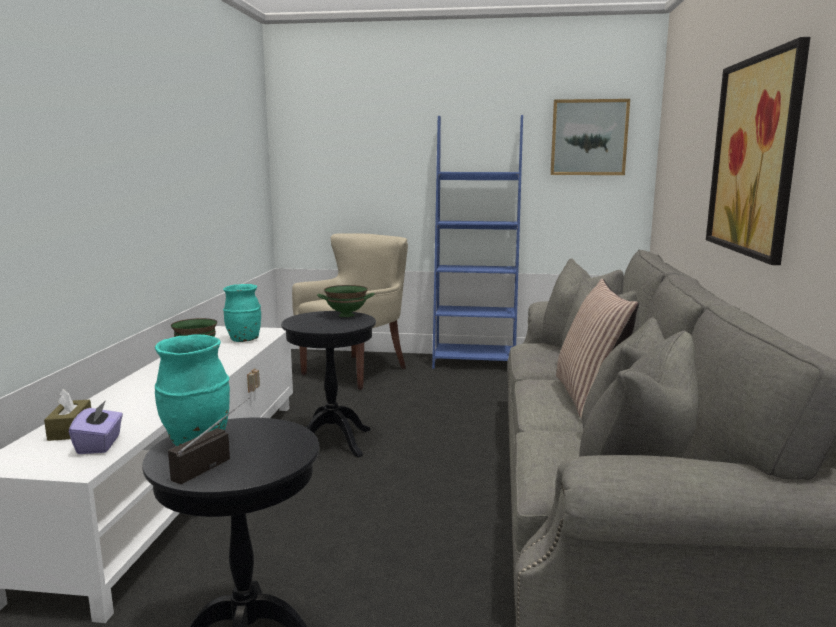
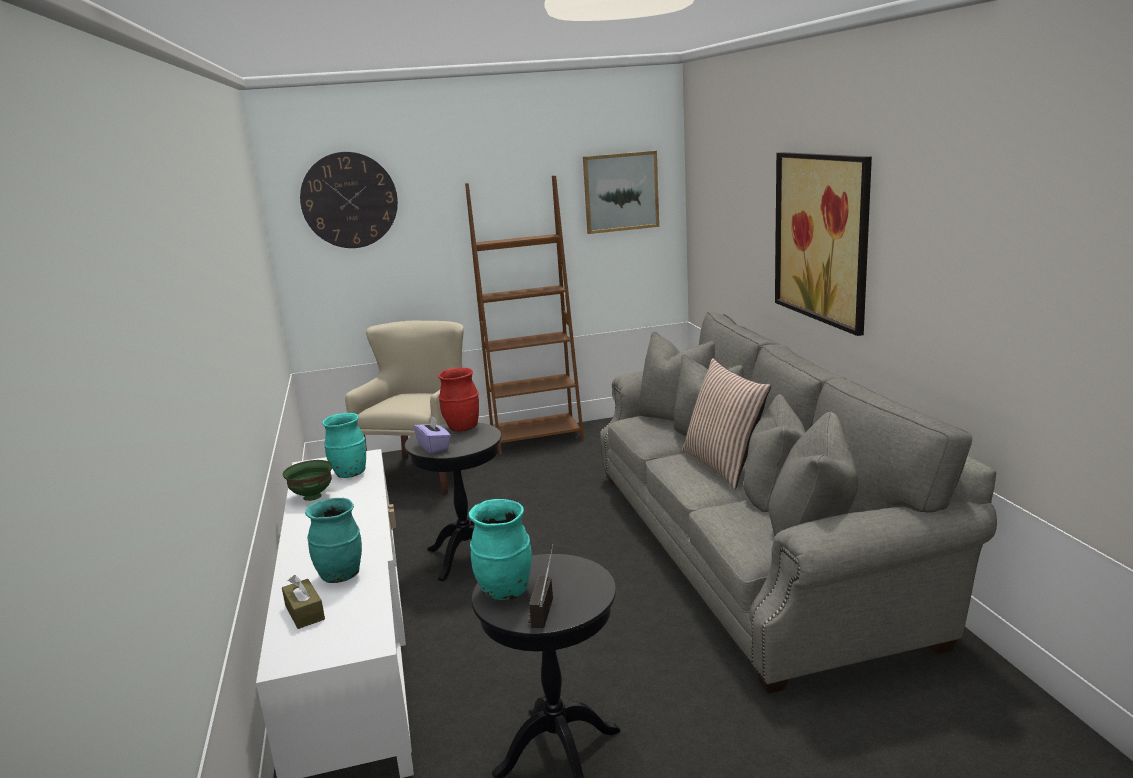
camera: 20 degrees left, 5 degrees up
(100, 444) = (356, 618): purple tissue box -> purple tissue box (434, 447)
(136, 409) = (341, 575): none -> turquoise vase
(337, 123) = (349, 200): none -> wall clock
(346, 315) = (462, 428): green bowl -> red vase
(474, 362) = (536, 438): blue bookcase -> brown bookcase

